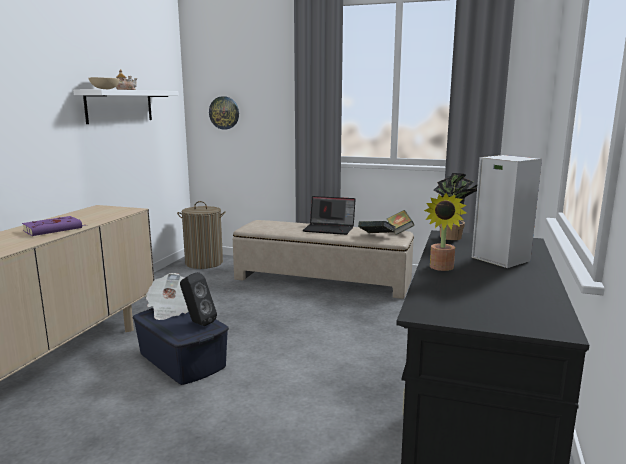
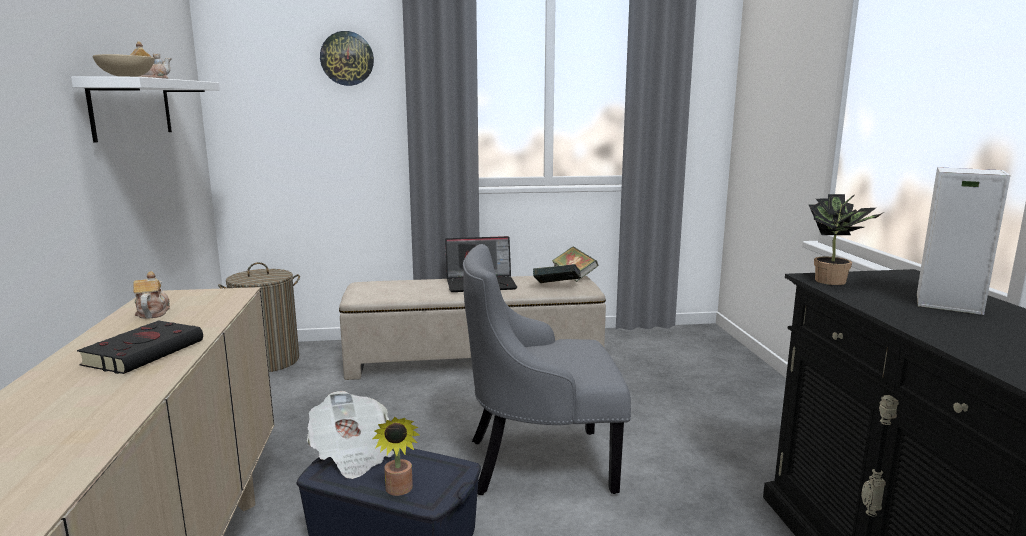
camera: 25 degrees left, 0 degrees up
(54, 229) = (146, 352): purple book -> black book
(83, 214) = (152, 313): none -> teapot
(197, 323) = (425, 468): black speaker -> none
(224, 113) = (279, 118): wall clock -> wall clock (347, 58)
(300, 344) = (543, 463): none -> grey chair
(441, 268) = (930, 328): potted plant -> potted plant (399, 491)

